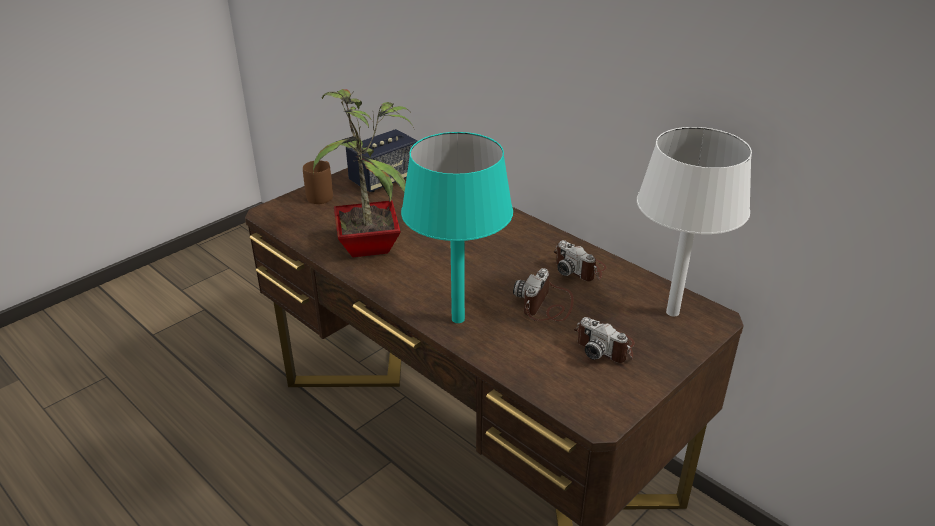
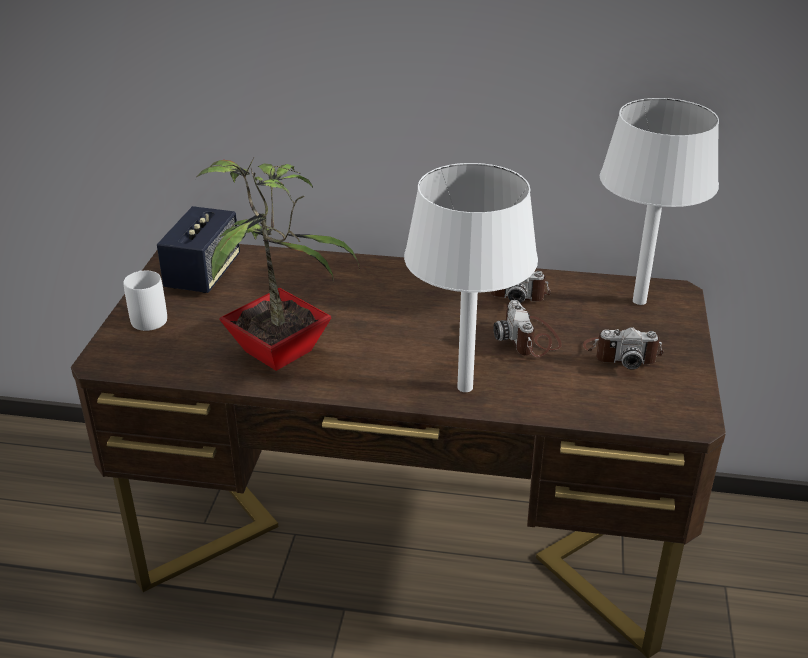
camera: 35 degrees left, 0 degrees up
(322, 194) = (148, 316): brown mug -> white mug
(457, 319) = (464, 387): turquoise table lamp -> white table lamp

